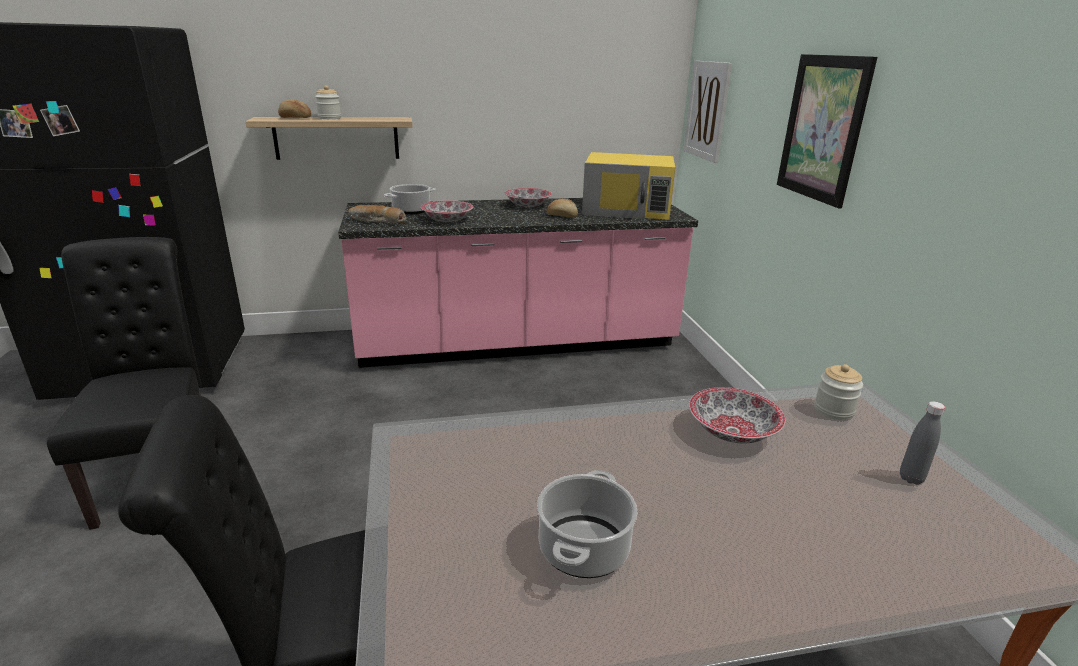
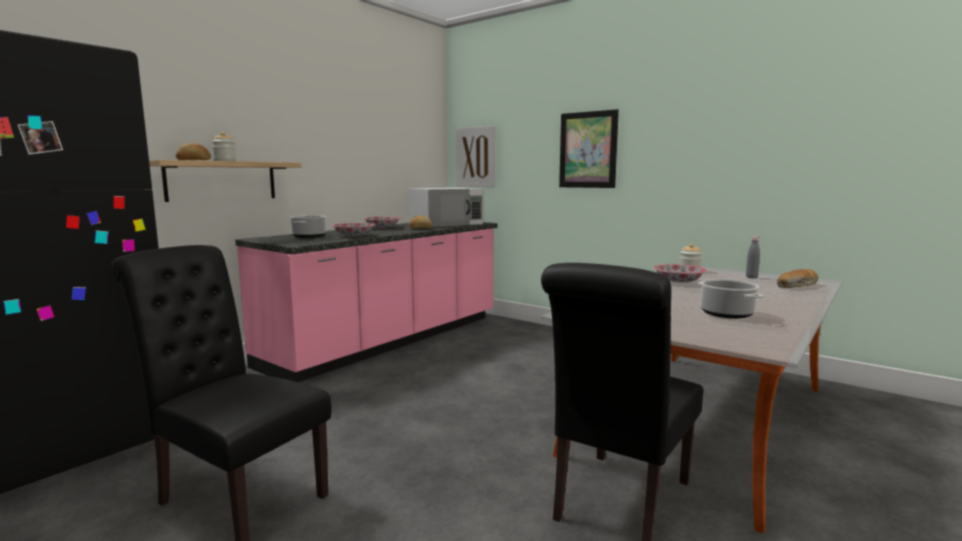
camera: 40 degrees left, 15 degrees down
(377, 221) = (303, 241): bread -> bread (797, 286)
(627, 209) = (446, 223): yellow microwave -> white microwave

